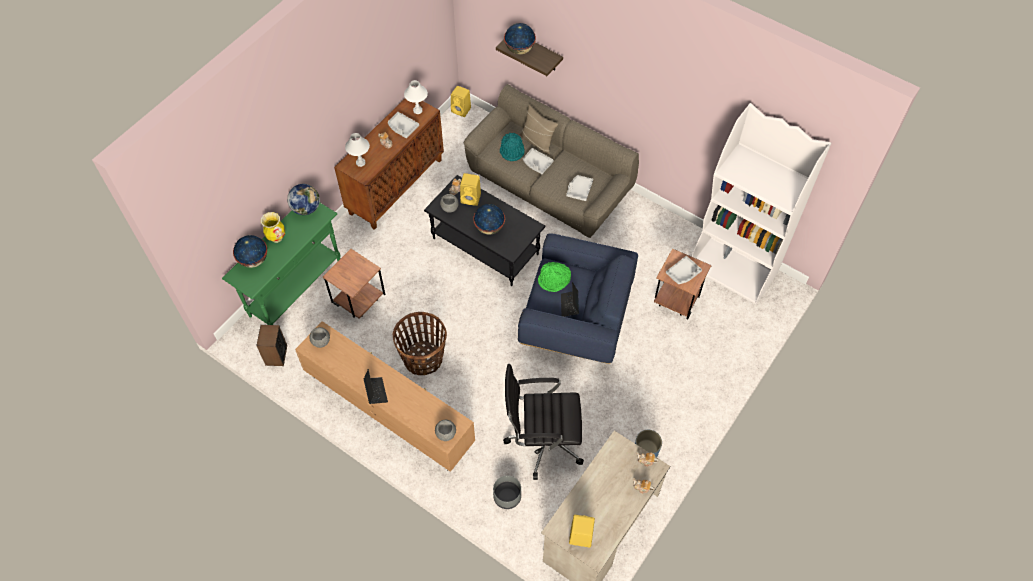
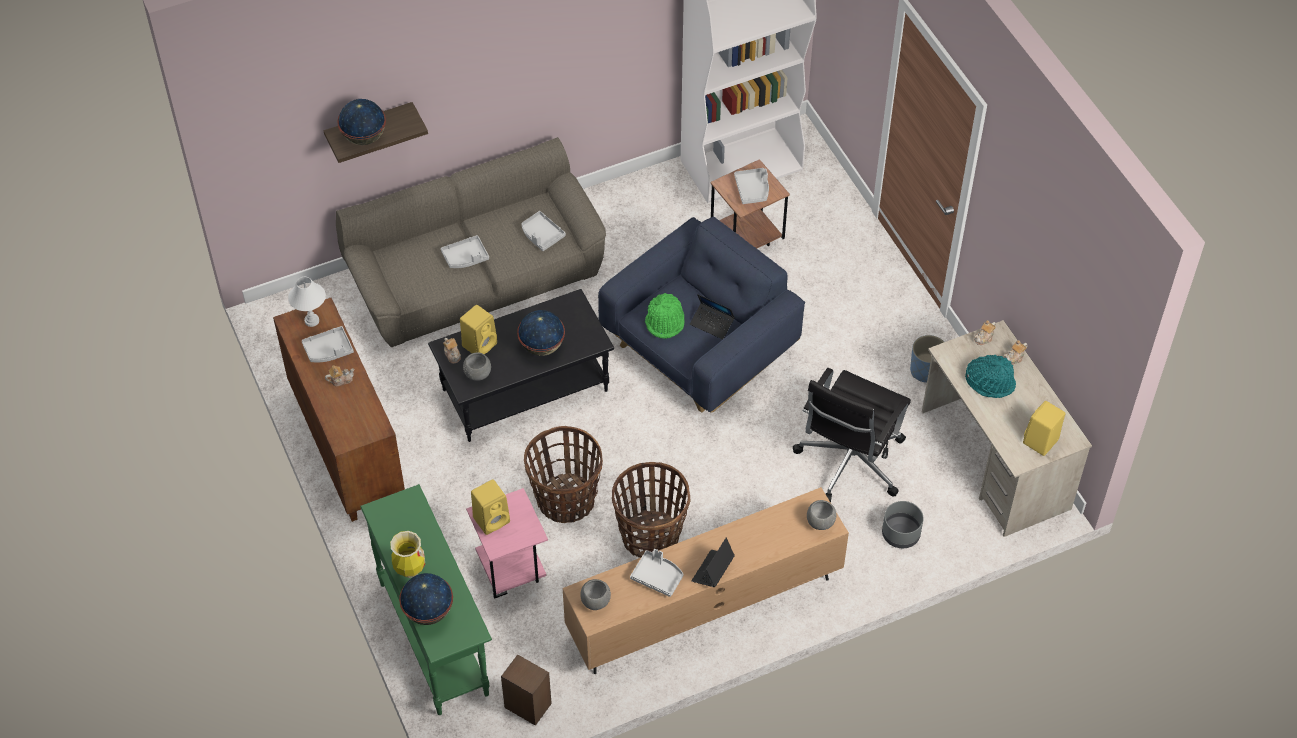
camera: 60 degrees left, 5 degrees down
(306, 208) = (384, 516): globe -> none
(355, 364) = (657, 577): none -> grey tray
(359, 302) = (510, 571): brown side table -> pink side table
(360, 163) = (352, 422): white table lamp -> none
(376, 391) = (712, 571): laptop -> laptop turned 75 degrees counterclockwise
(422, 304) = (565, 500): none -> basket
(461, 110) = (274, 312): yellow speaker -> yellow speaker (492, 519)
(512, 150) = (423, 273): turquoise hat -> turquoise hat (990, 382)
(537, 142) = (429, 240): beige pillow -> none

